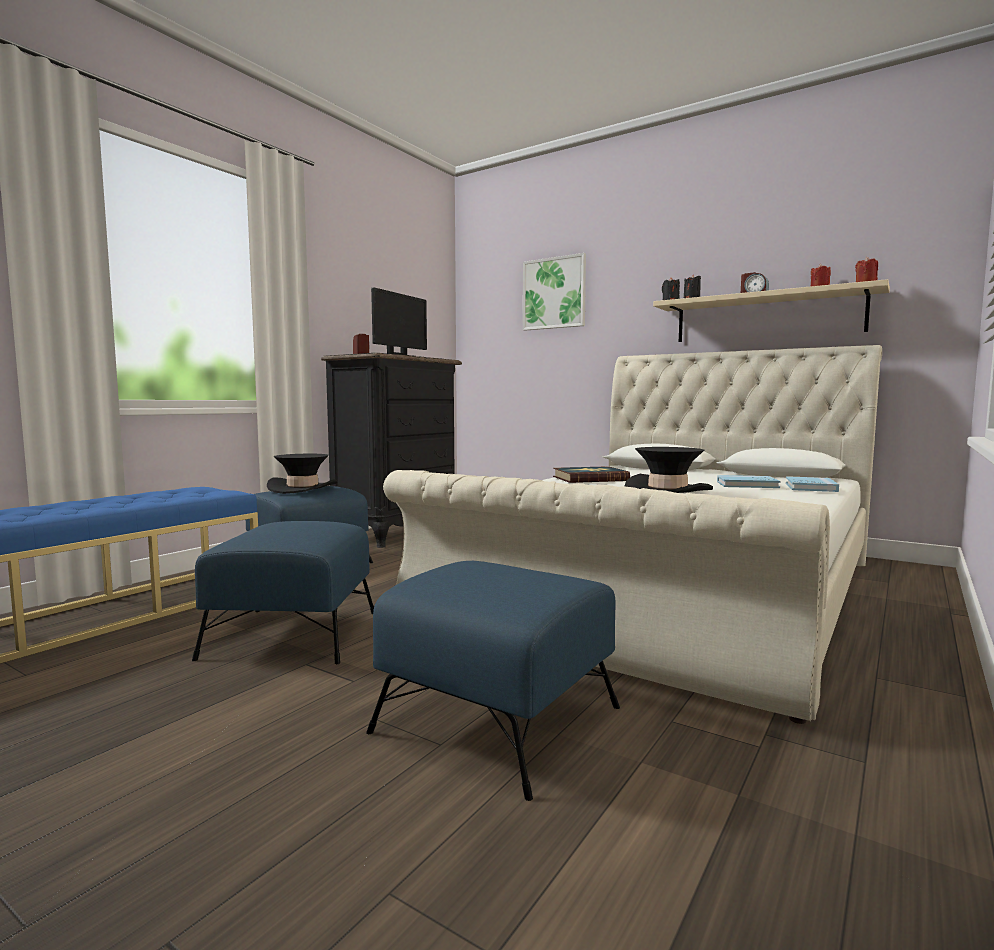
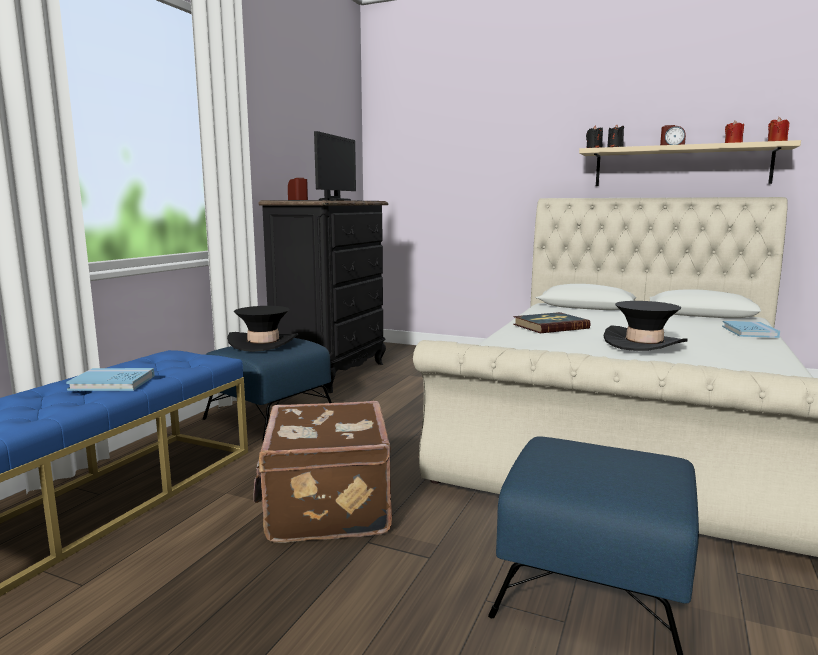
camera: 10 degrees left, 5 degrees up
(291, 635) = (325, 507): blue ottoman -> brown suitcase
(554, 293) = (470, 133): picture -> none
(747, 485) = (694, 330): blue book -> blue book (112, 383)

